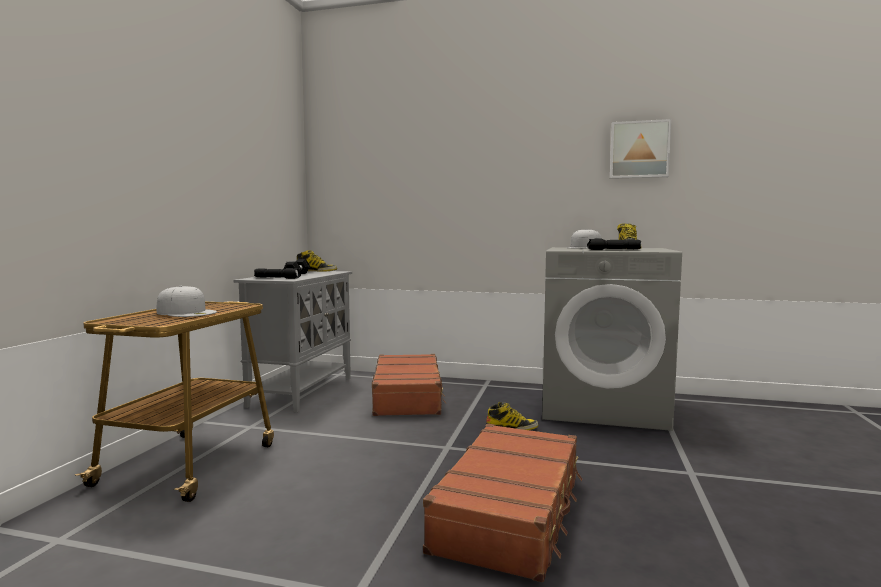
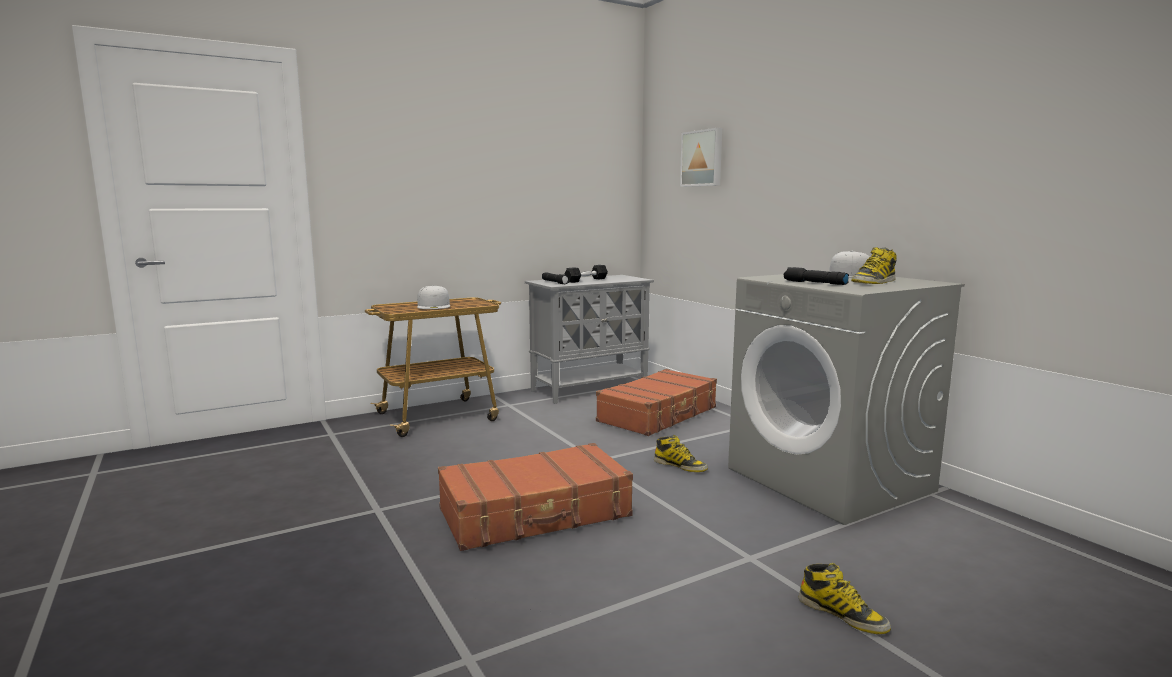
camera: 45 degrees right, 5 degrees up
(316, 271) = (624, 277): boot -> boot (843, 614)
(639, 150) = (951, 138): picture -> picture (702, 158)

